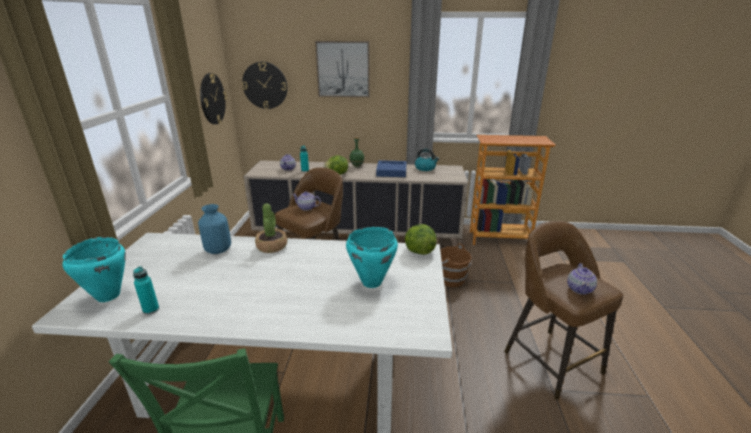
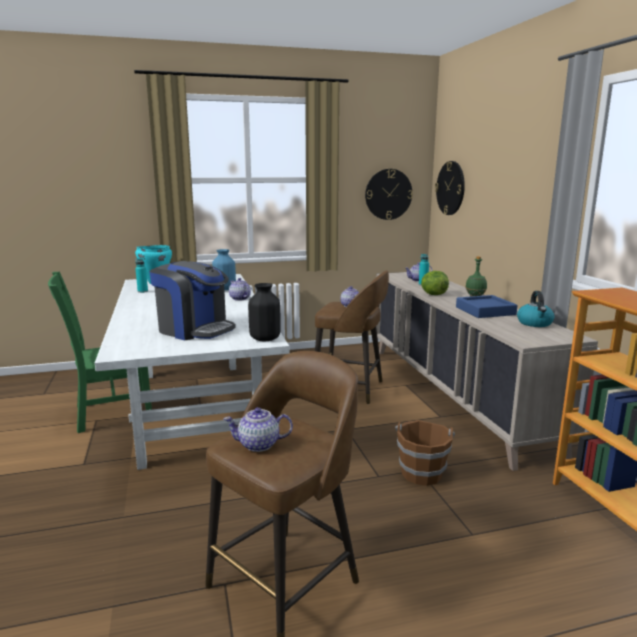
camera: 70 degrees right, 10 degrees down
(272, 246) = (239, 298): potted plant -> teapot
(343, 69) = (507, 169): picture -> none
(371, 282) = (194, 329): turquoise cooking pot -> coffee machine
(419, 251) = (264, 339): lettuce -> black vase

